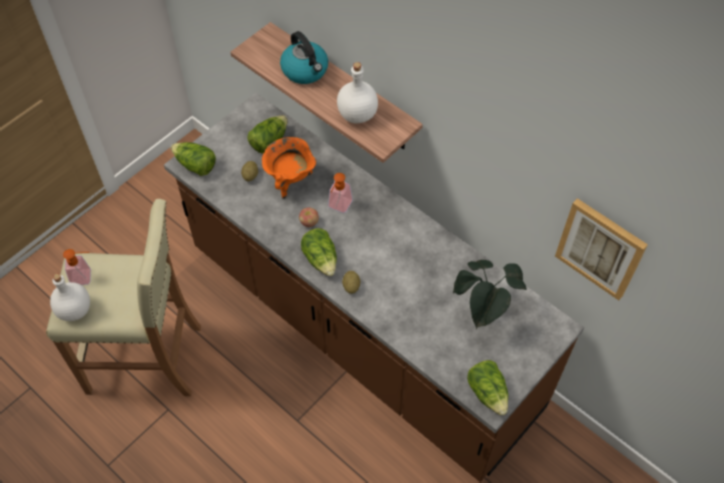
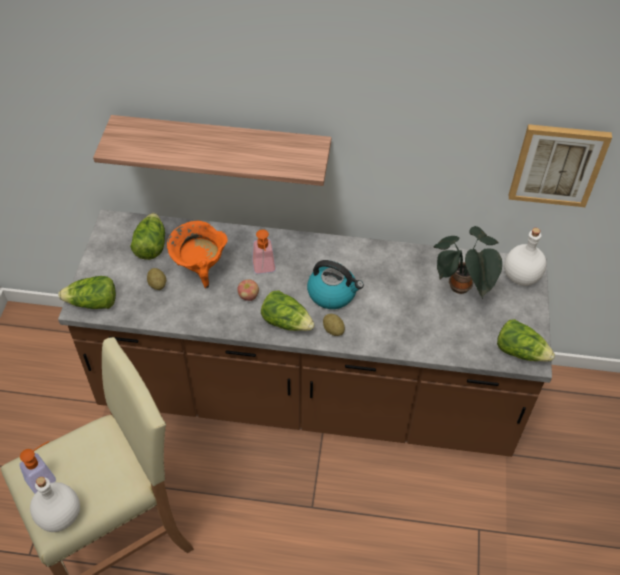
camera: 35 degrees left, 5 degrees down
(305, 70) = (184, 141): kettle -> kettle (333, 293)
(357, 114) = (266, 155): white bottle -> white bottle (520, 276)

